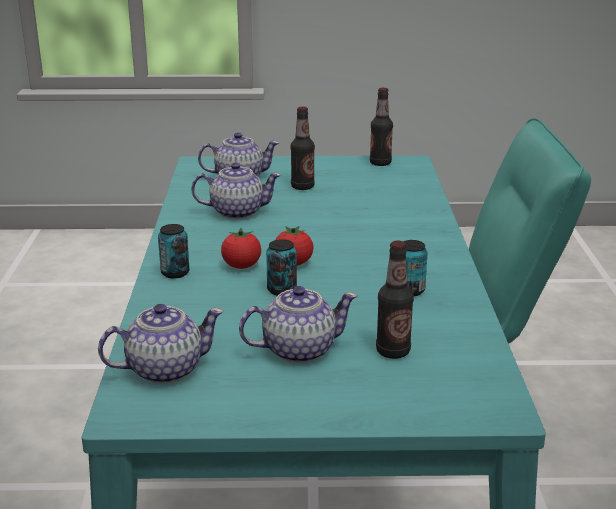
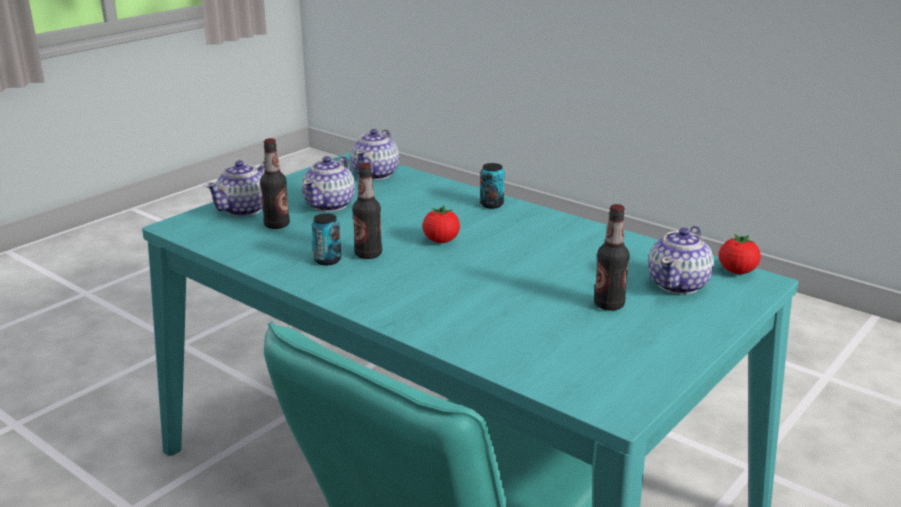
camera: 130 degrees right, 0 degrees up
(236, 212) = (580, 255): teapot -> teapot (245, 209)
(241, 266) = (467, 225): tomato -> tomato (737, 271)
(282, 290) = (408, 224): can -> none
(380, 163) = (635, 384): bottle -> bottle (368, 254)

